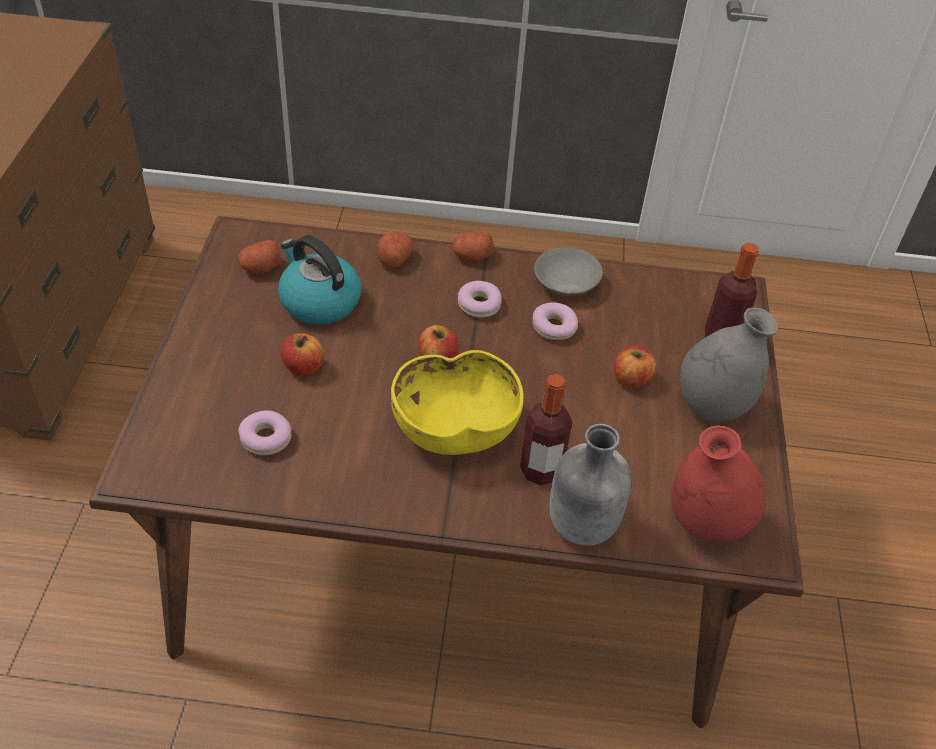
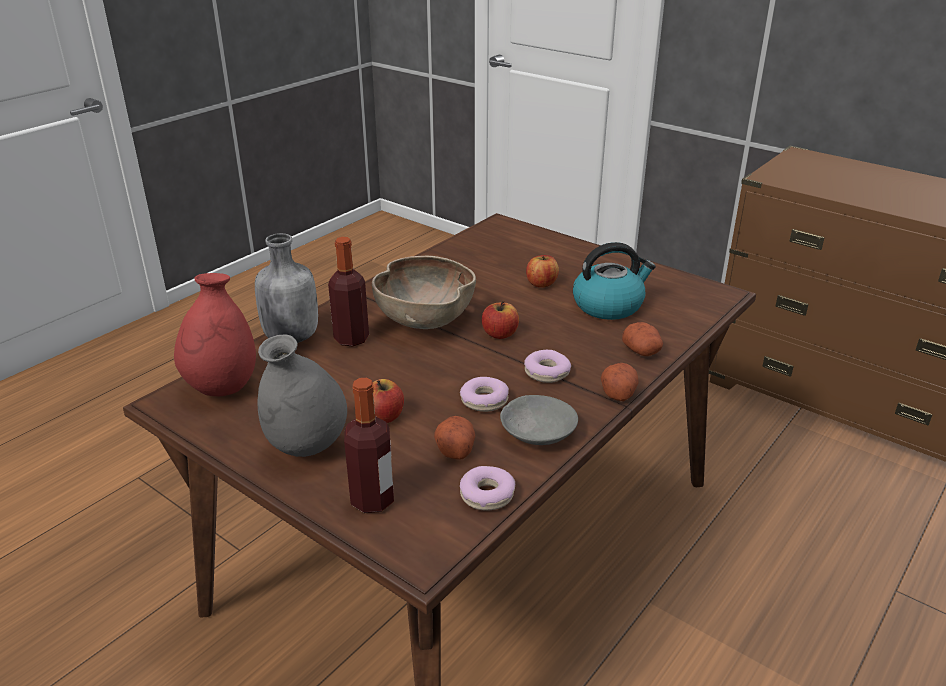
camera: 125 degrees right, 15 degrees down
(260, 268) = (668, 293): potato -> potato (455, 448)
(266, 438) = (488, 259): donut -> donut (487, 495)
(455, 430) = (424, 319): yellow bowl -> brown bowl

